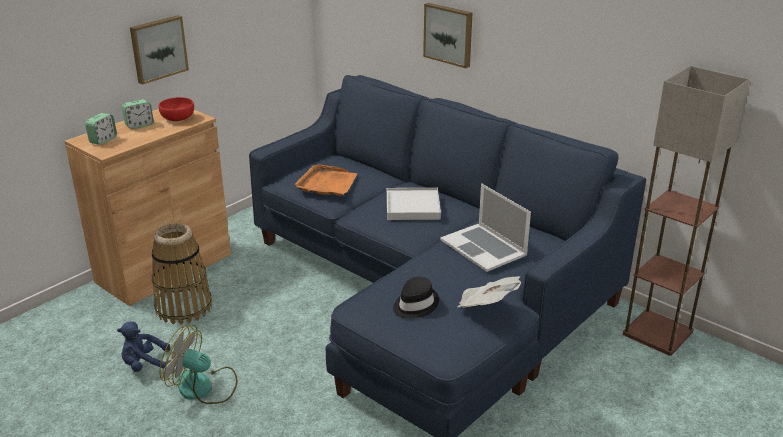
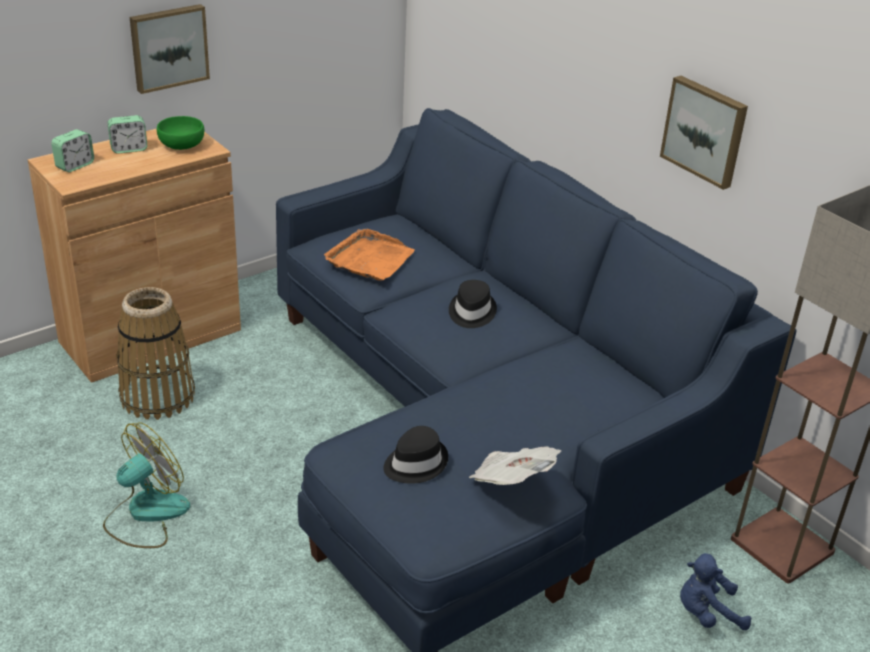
camera: 10 degrees right, 5 degrees up
(145, 365) = (85, 469): blue plush toy -> blue plush toy (706, 613)
(177, 118) = (181, 144): red bowl -> green bowl
(203, 388) = (146, 514): fan -> fan turned 105 degrees clockwise
(412, 207) = (471, 312): white tray -> black hat
(449, 34) = (567, 74): picture -> picture (705, 131)
(483, 247) = (542, 391): laptop -> none

